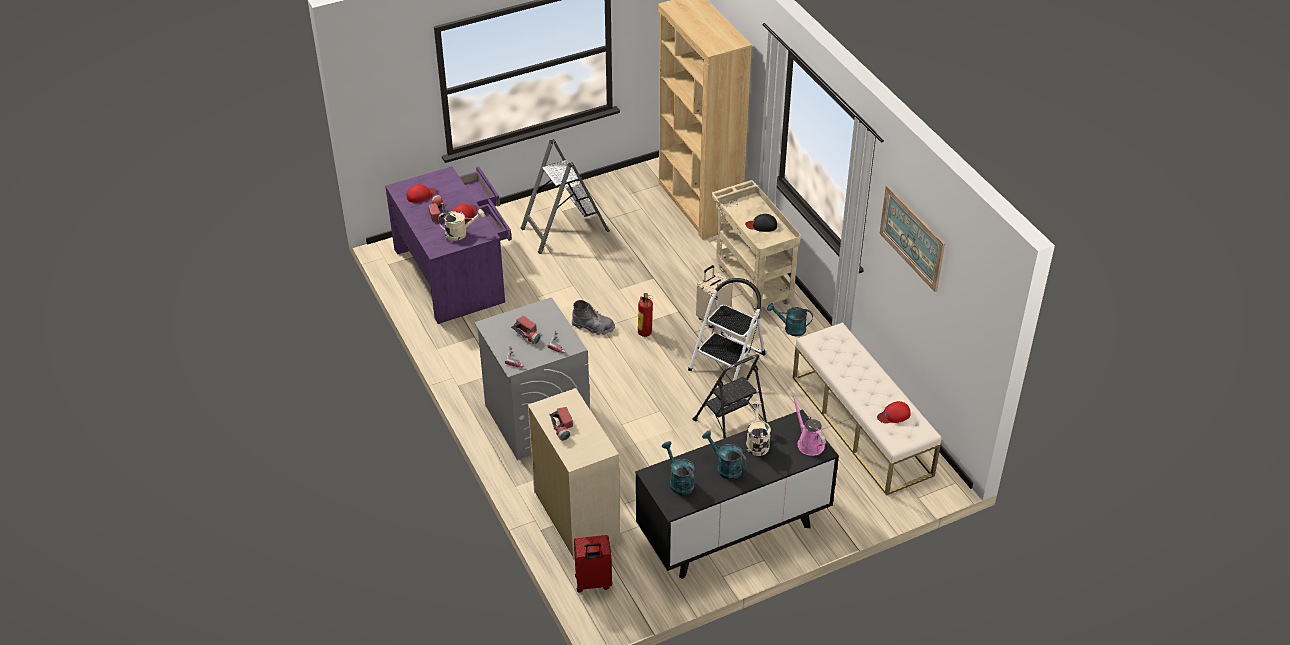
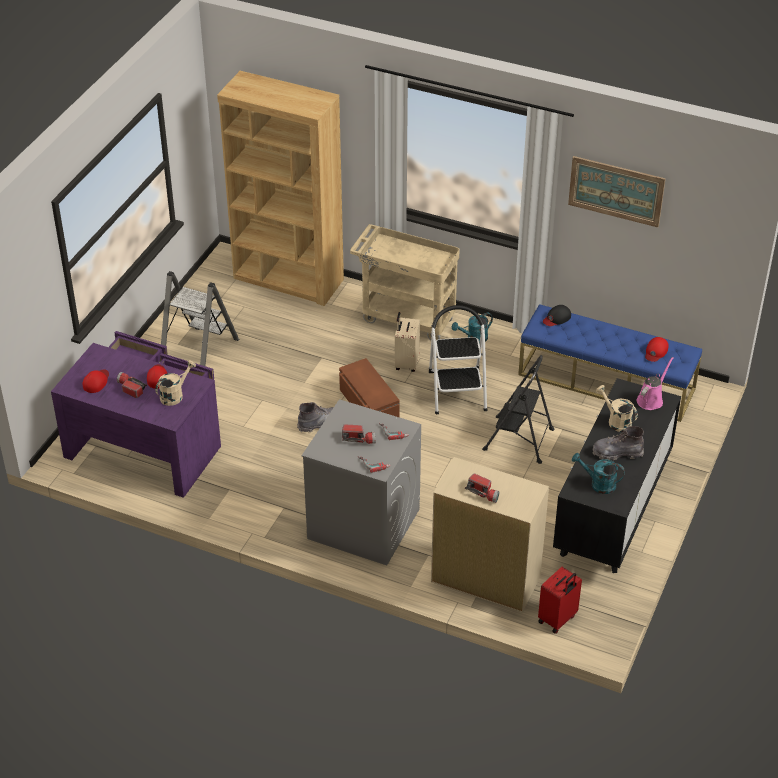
camera: 40 degrees left, 0 degrees up
(644, 334) = (368, 406): fire extinguisher -> brown storage box
(725, 467) = (617, 453): turquoise watering can -> grey boot
(761, 225) = (414, 257): black cap -> black cap (556, 318)
(809, 443) = (651, 399): pink watering can -> pink watering can turned 105 degrees clockwise
(861, 425) = (607, 381): beige bench -> blue bench

